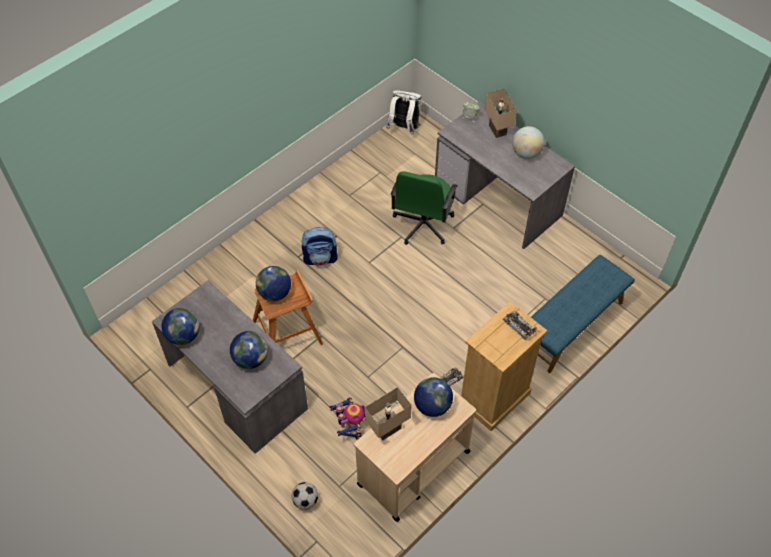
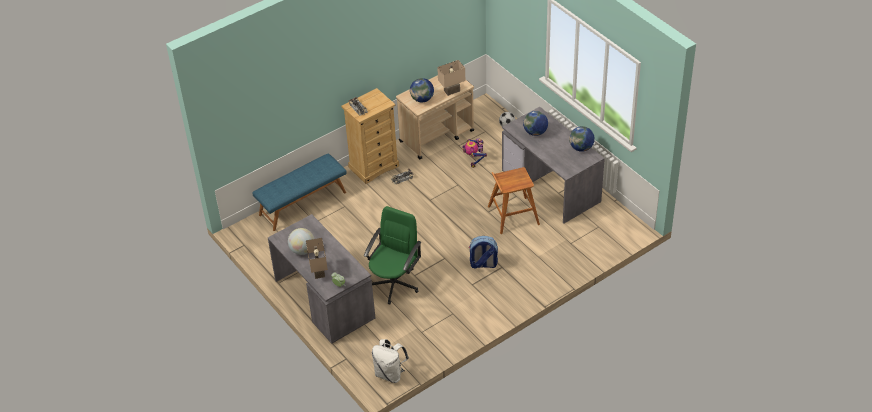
camera: 170 degrees left, 10 degrees down
(275, 293) = (518, 181): globe -> none

